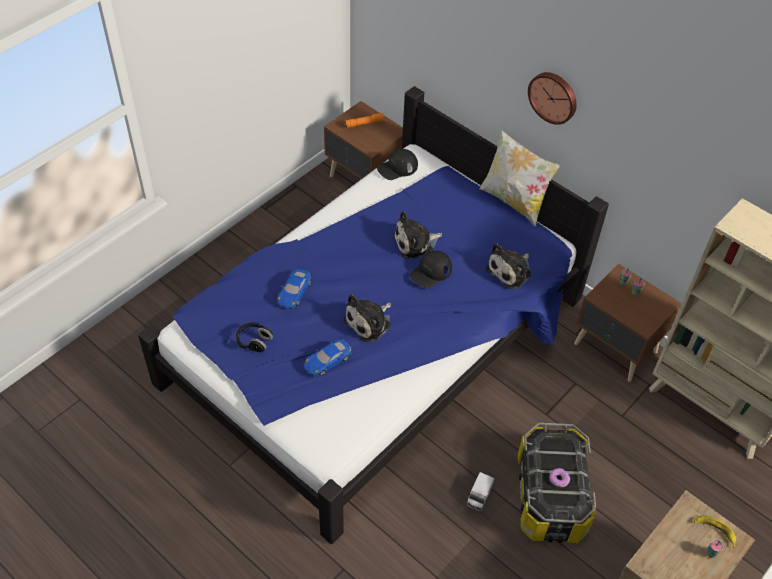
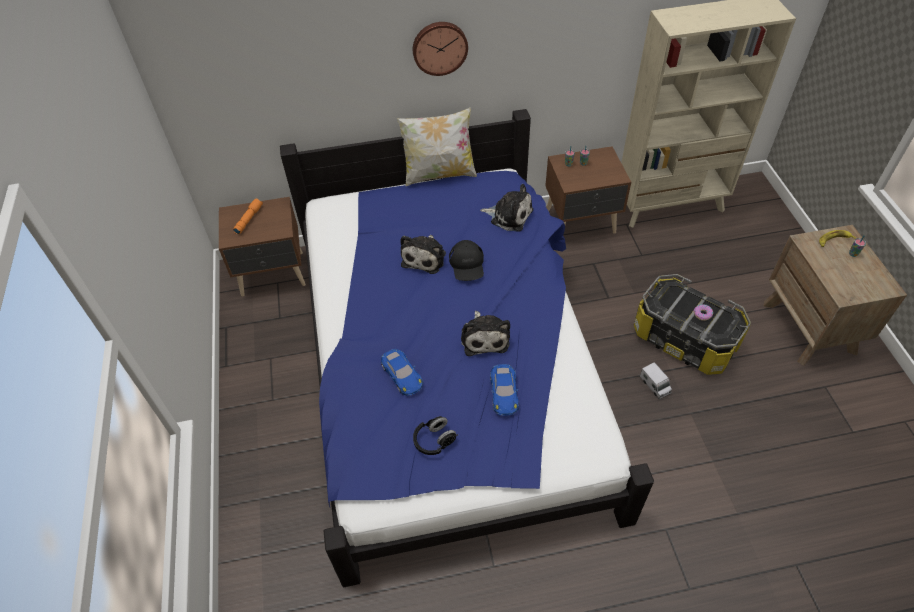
camera: 50 degrees left, 0 degrees up
(397, 168) = (327, 224): black cap -> none
(510, 271) = (509, 215): plush toy -> plush toy turned 60 degrees counterclockwise

